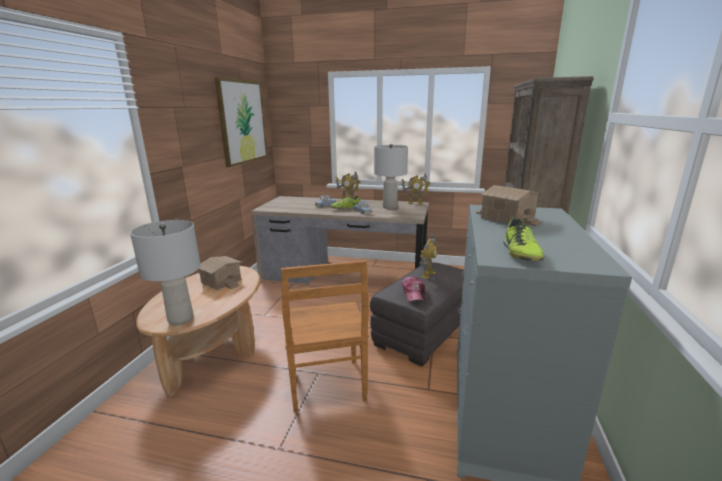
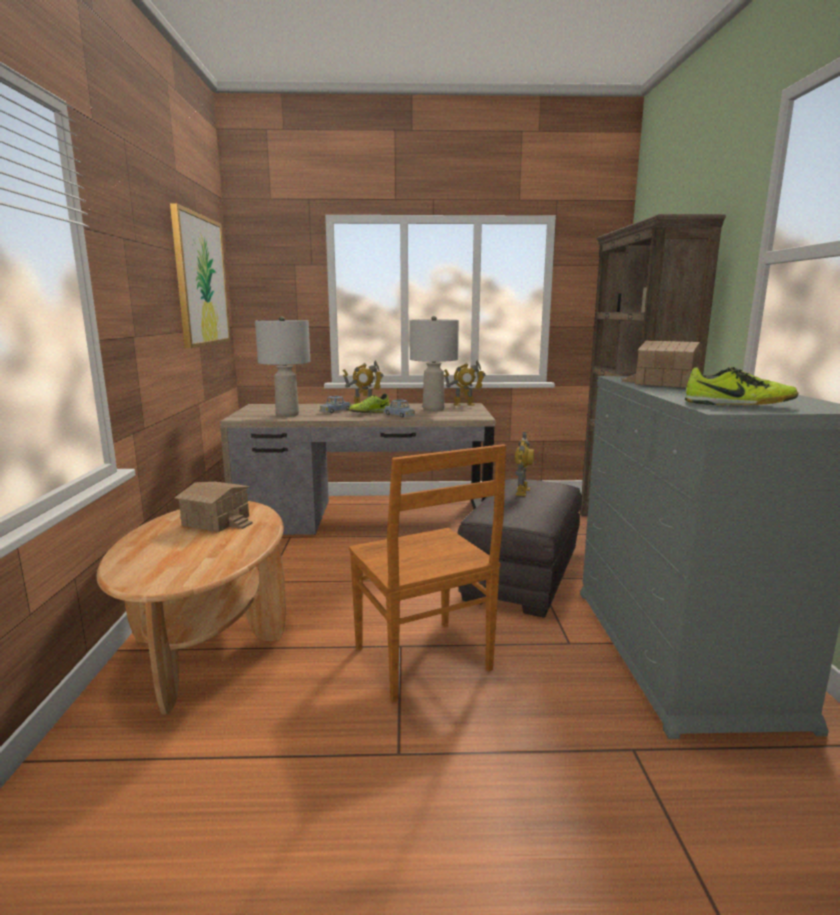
camera: 15 degrees left, 5 degrees down
(180, 319) = (185, 574): grey table lamp -> grey table lamp (287, 415)
(414, 293) = (520, 513): cap -> none
(520, 253) = (738, 404): shoe -> shoe turned 60 degrees counterclockwise

